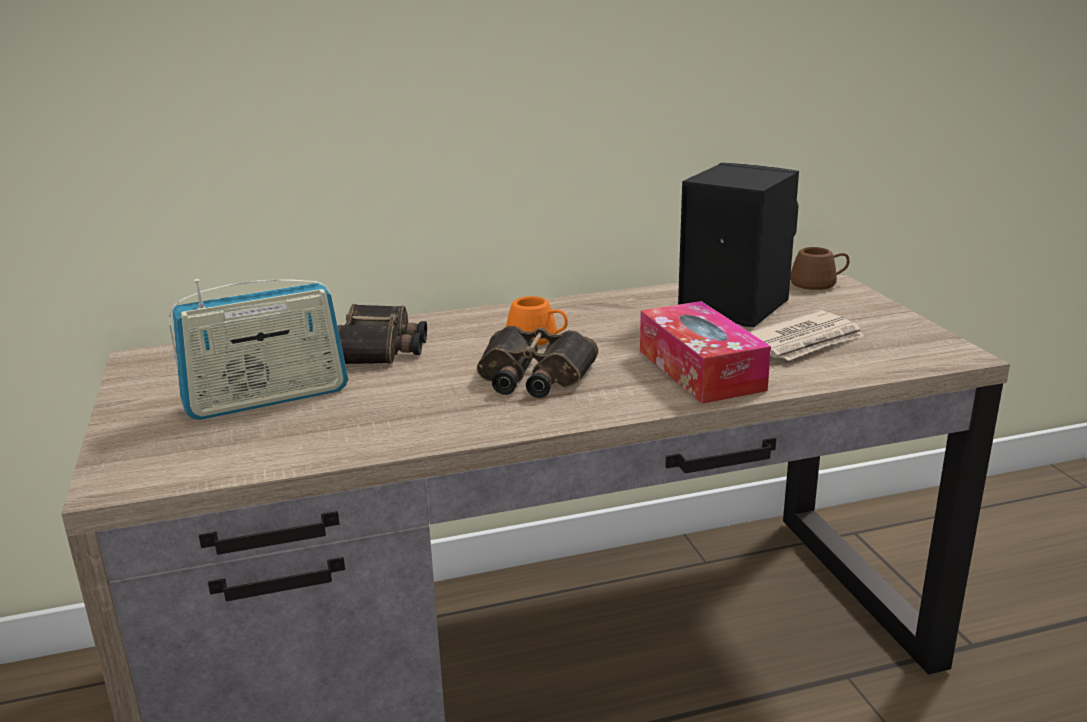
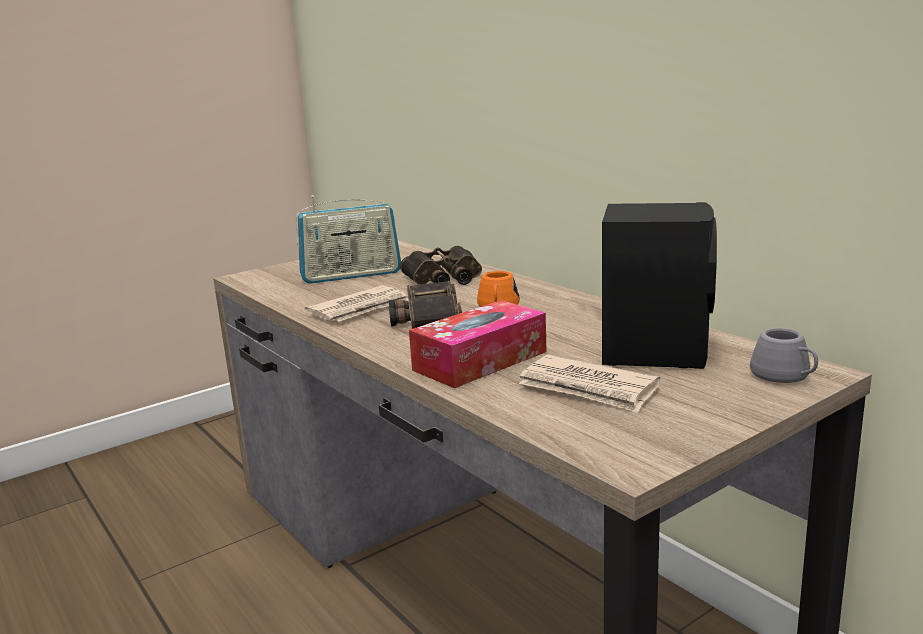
camera: 70 degrees right, 5 degrees down
(267, 398) = (351, 275): radio -> radio turned 60 degrees counterclockwise
(444, 407) = (360, 309): none -> newspaper
(818, 283) = (785, 377): brown mug -> grey mug

